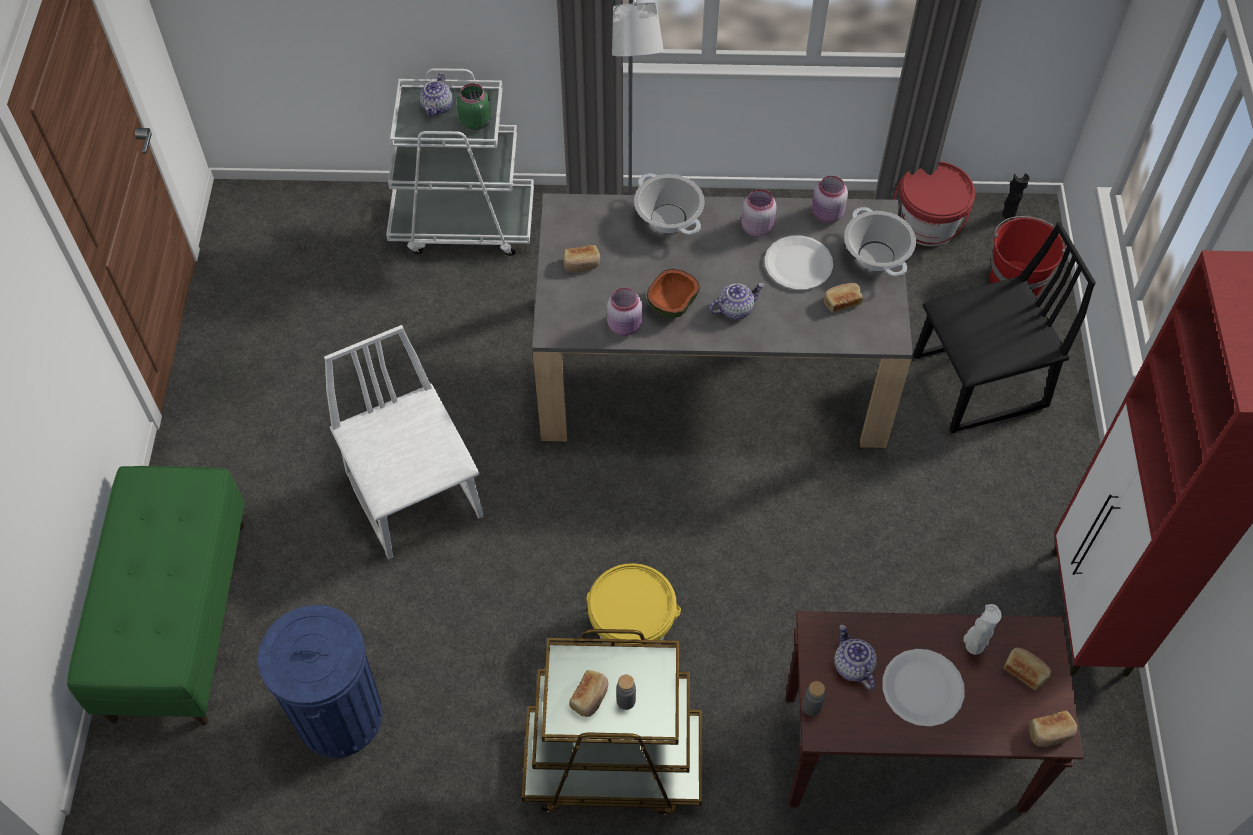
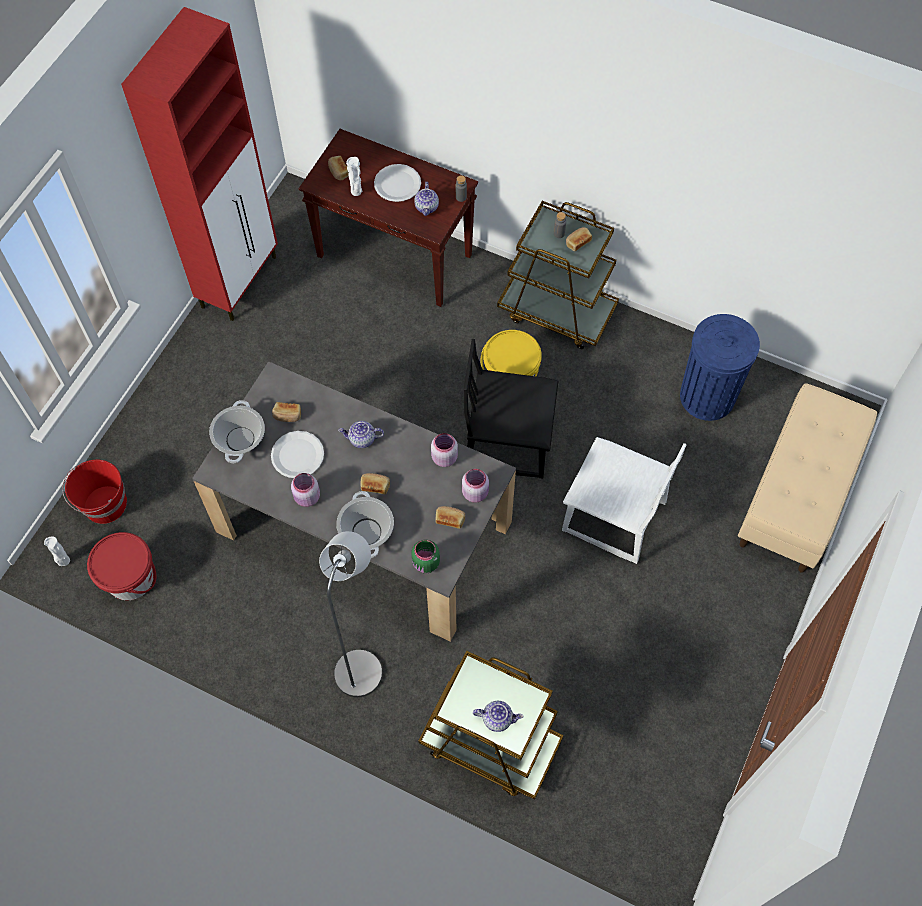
camera: 155 degrees left, 5 degrees up
(177, 618) = (797, 496): green bench -> beige bench
(416, 495) = (613, 518): white chair -> white chair turned 60 degrees counterclockwise
(437, 107) = (497, 718): teapot -> teapot turned 60 degrees clockwise
(464, 223) = (489, 743): white cart -> brown cart
(475, 121) = (472, 688): green jar -> green jar (425, 564)
(672, 305) = (403, 460): bowl -> none
(827, 215) = (251, 486): pink jar -> pink jar (475, 492)
(980, 383) = (191, 440): black chair -> black chair (508, 440)
(1008, 214) = (64, 561): black vase -> white vase
(1050, 733) = (347, 142): bread -> bread (375, 485)

